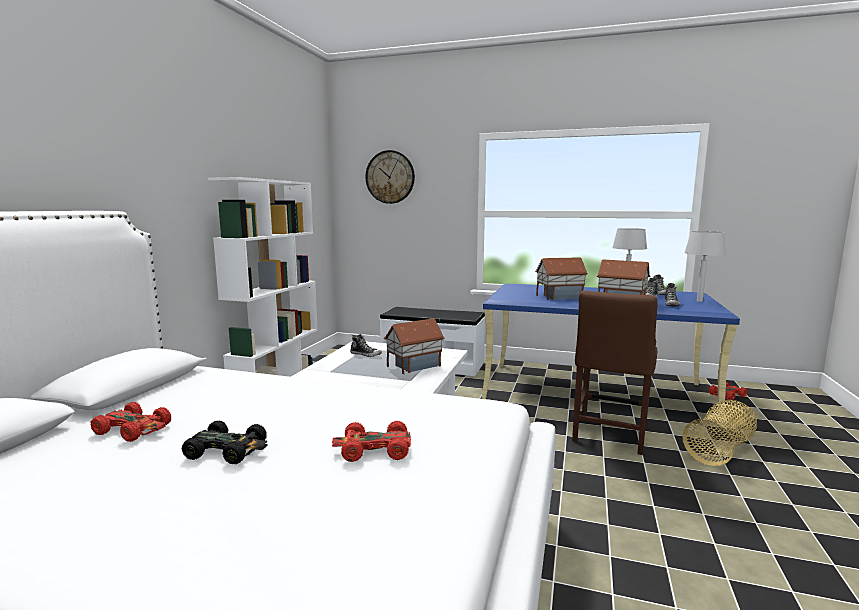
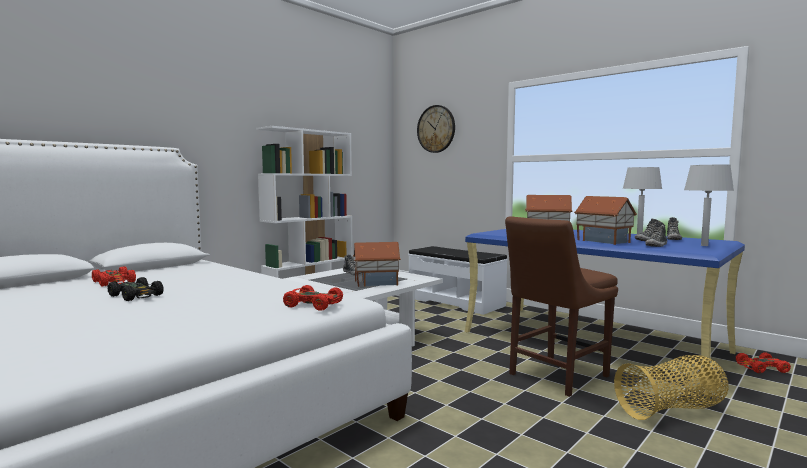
camera: 25 degrees right, 5 degrees down
(374, 450) = (215, 307): red toy car -> red toy car (312, 305)

